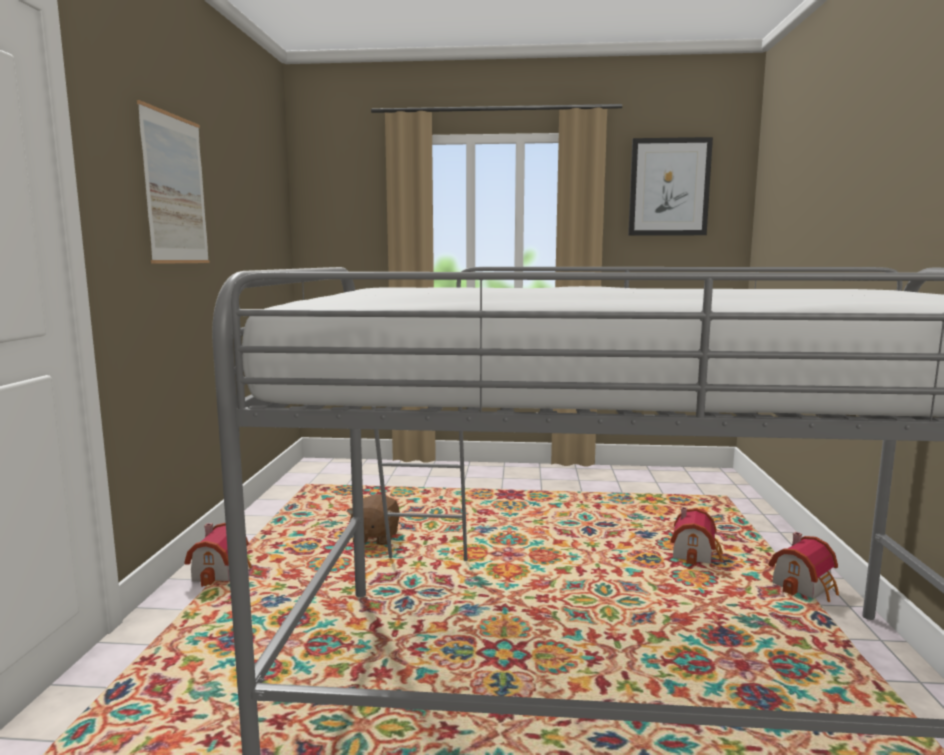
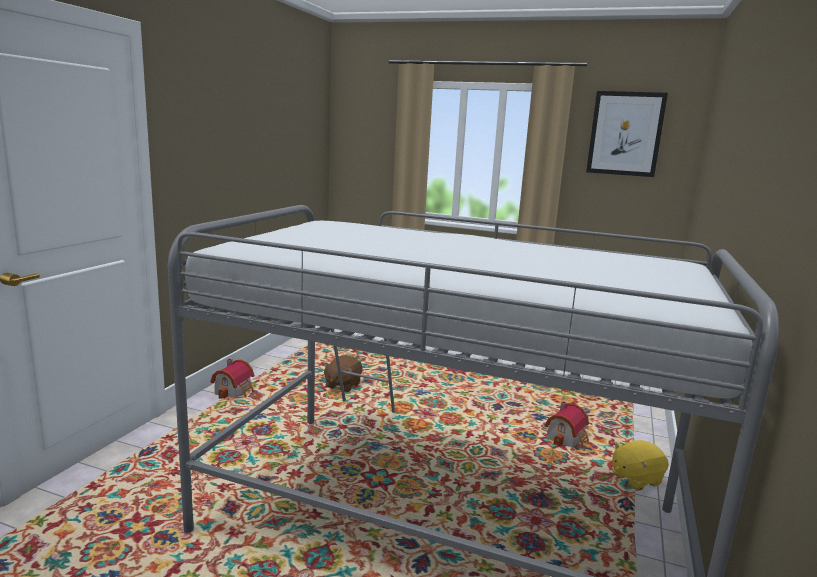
camera: 15 degrees right, 5 degrees up
(175, 189) = (224, 133): picture -> none
(805, 586) = (635, 479): toy house -> yellow plush toy

